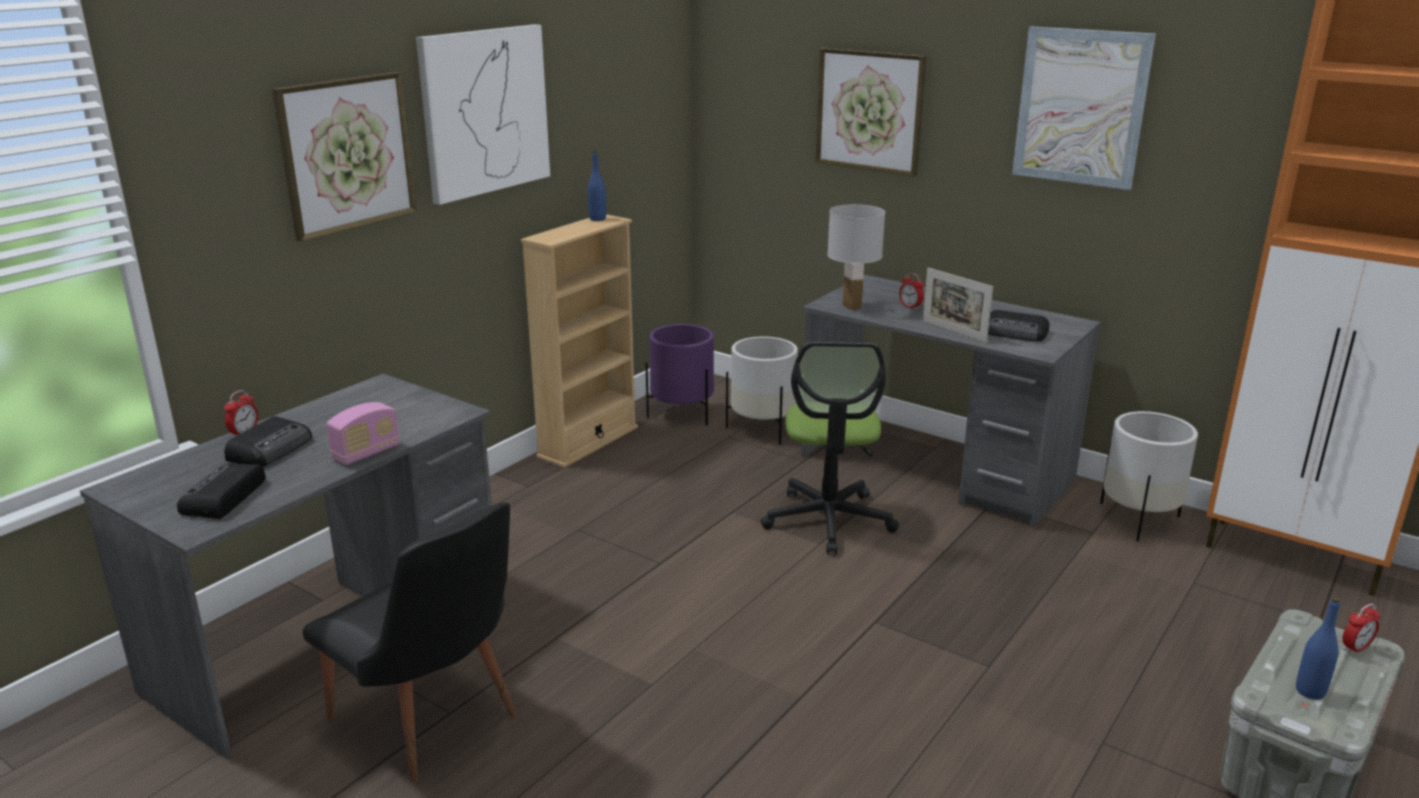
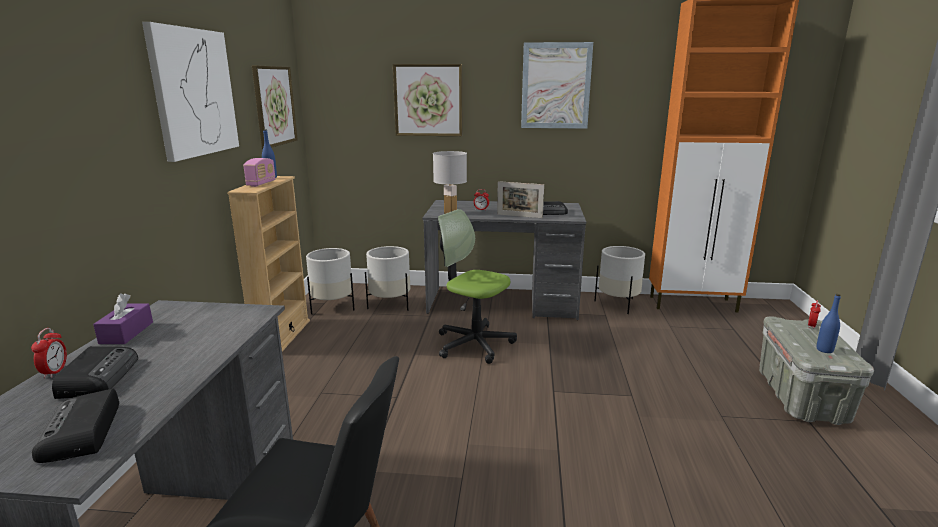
camera: 30 degrees left, 5 degrees down
(326, 407) = (126, 333): none -> purple tissue box
(346, 154) = (99, 112): picture -> picture (274, 106)
(366, 453) = (206, 357): radio -> radio (261, 184)
(682, 414) = (332, 307): purple planter -> white planter
(828, 520) = (474, 343): office chair -> office chair turned 150 degrees clockwise

